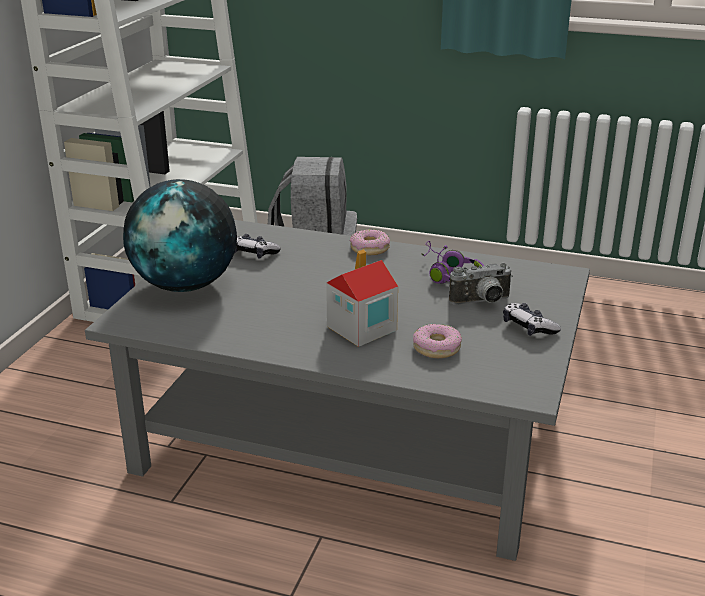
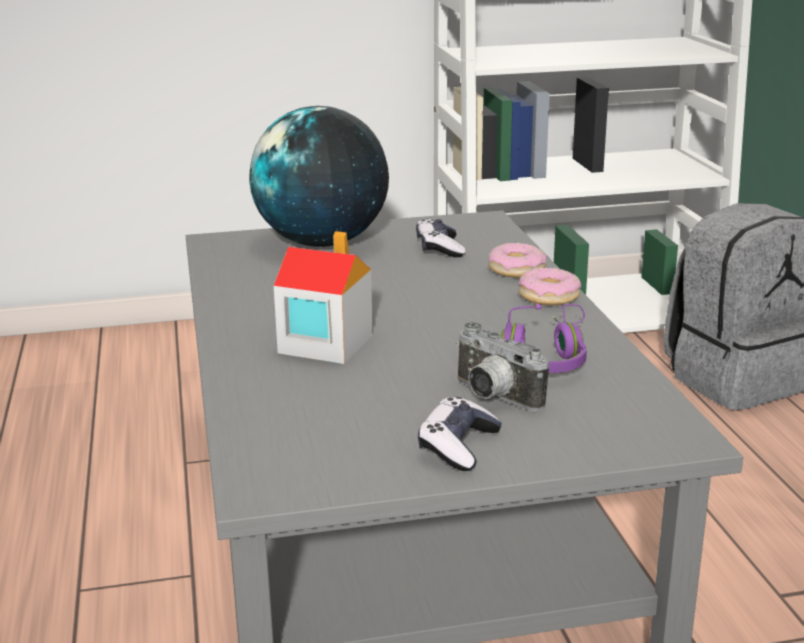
camera: 60 degrees right, 5 degrees down
(436, 348) = (324, 397): donut -> donut (517, 269)

